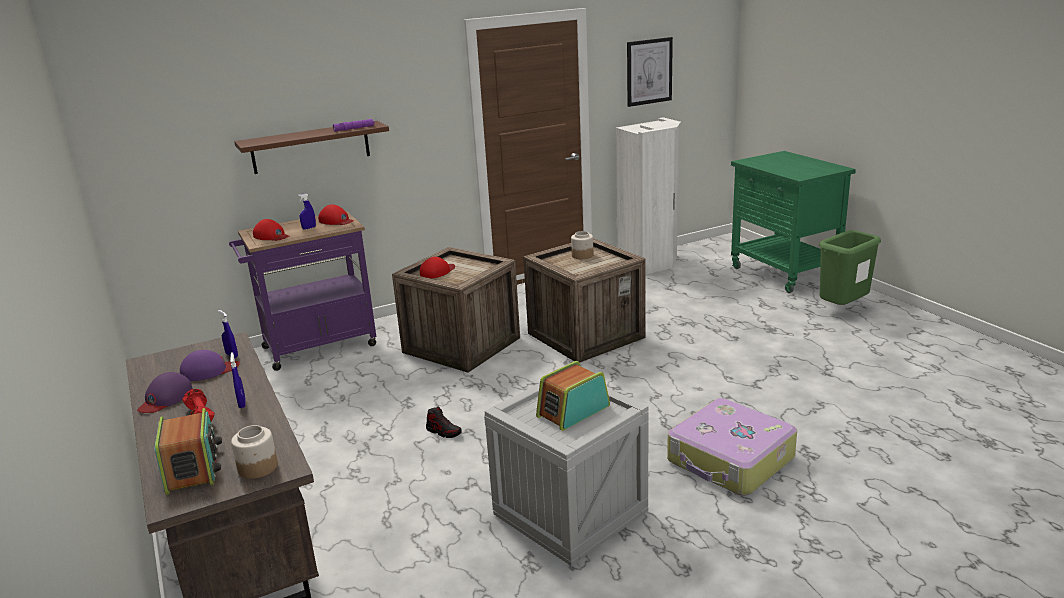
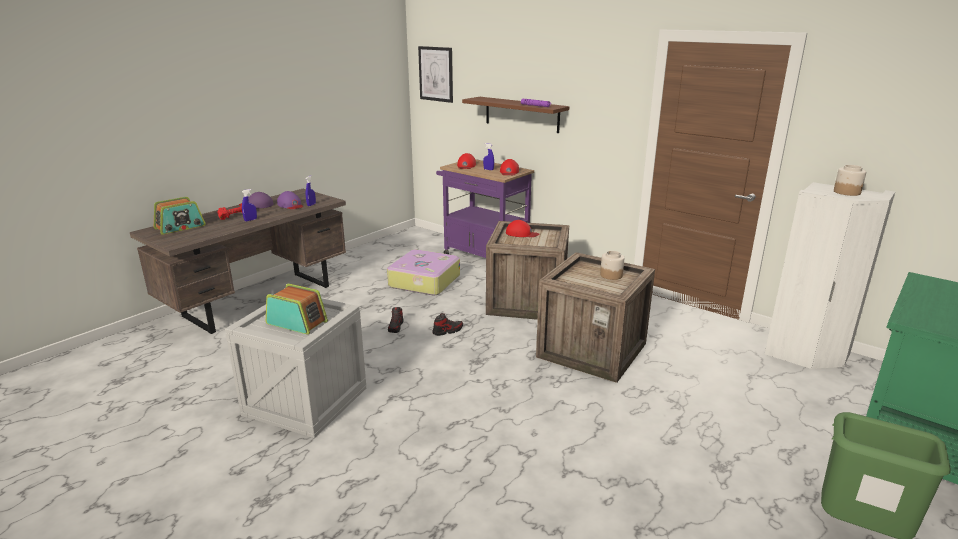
camera: 65 degrees right, 0 degrees up
(257, 467) = (177, 238): jar -> jar (846, 192)
(484, 400) = (447, 331): none -> shoe
(649, 71) = (890, 127): picture -> picture (436, 74)
(730, 460) = (405, 474): suitcase -> suitcase (423, 281)

